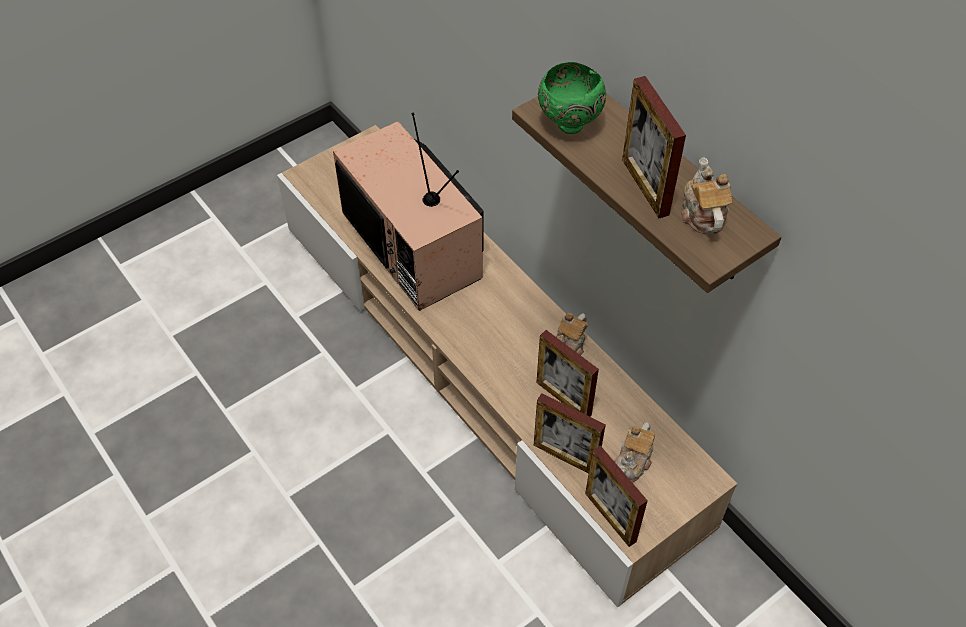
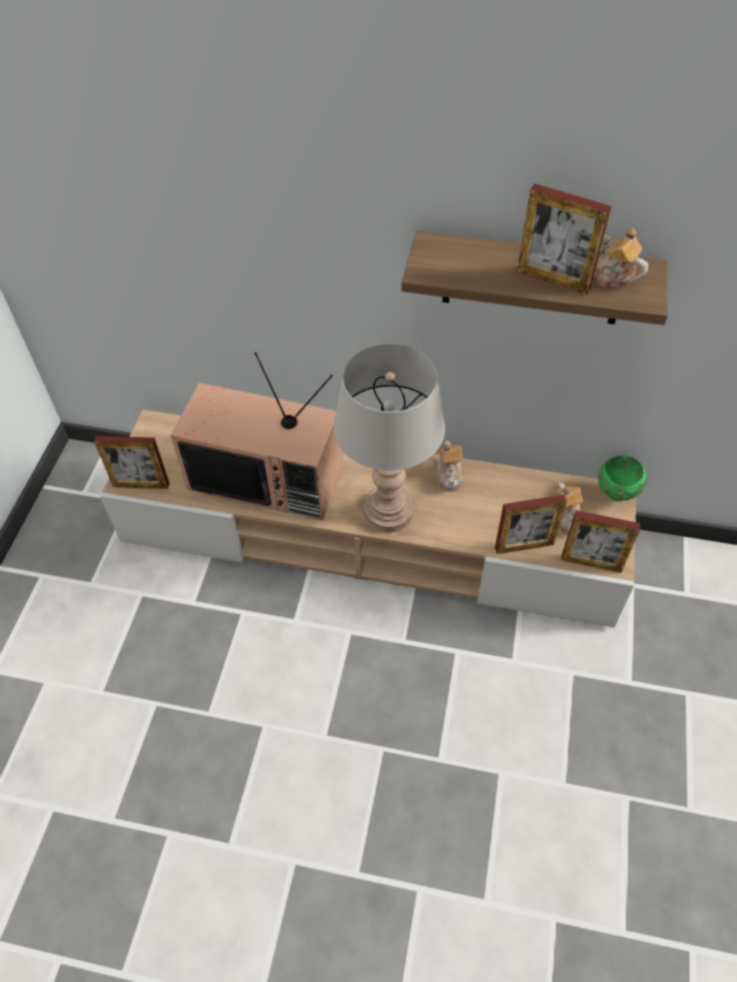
camera: 40 degrees left, 0 degrees up
(479, 342) = (388, 511): none -> grey table lamp
(563, 398) = (482, 509): picture frame -> picture frame (141, 485)
(568, 125) = (453, 269): green bowl -> green bowl (615, 495)

